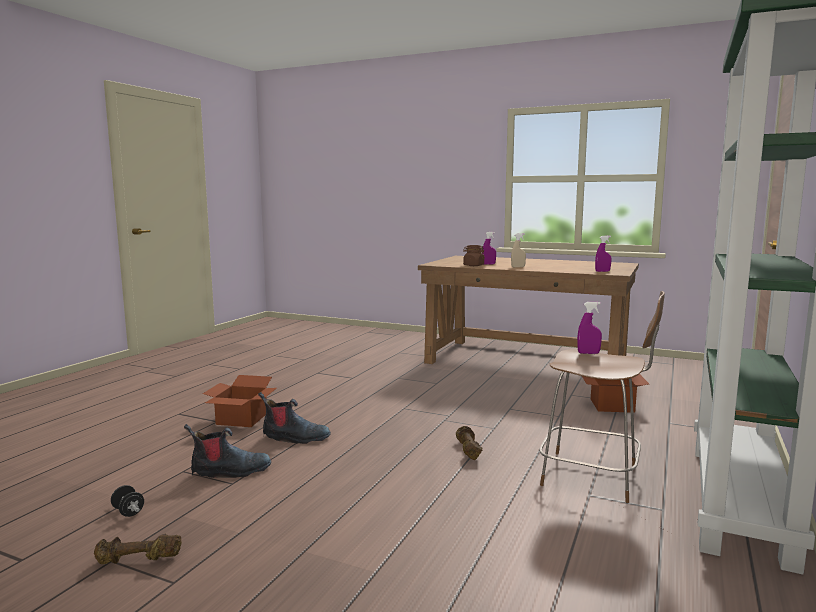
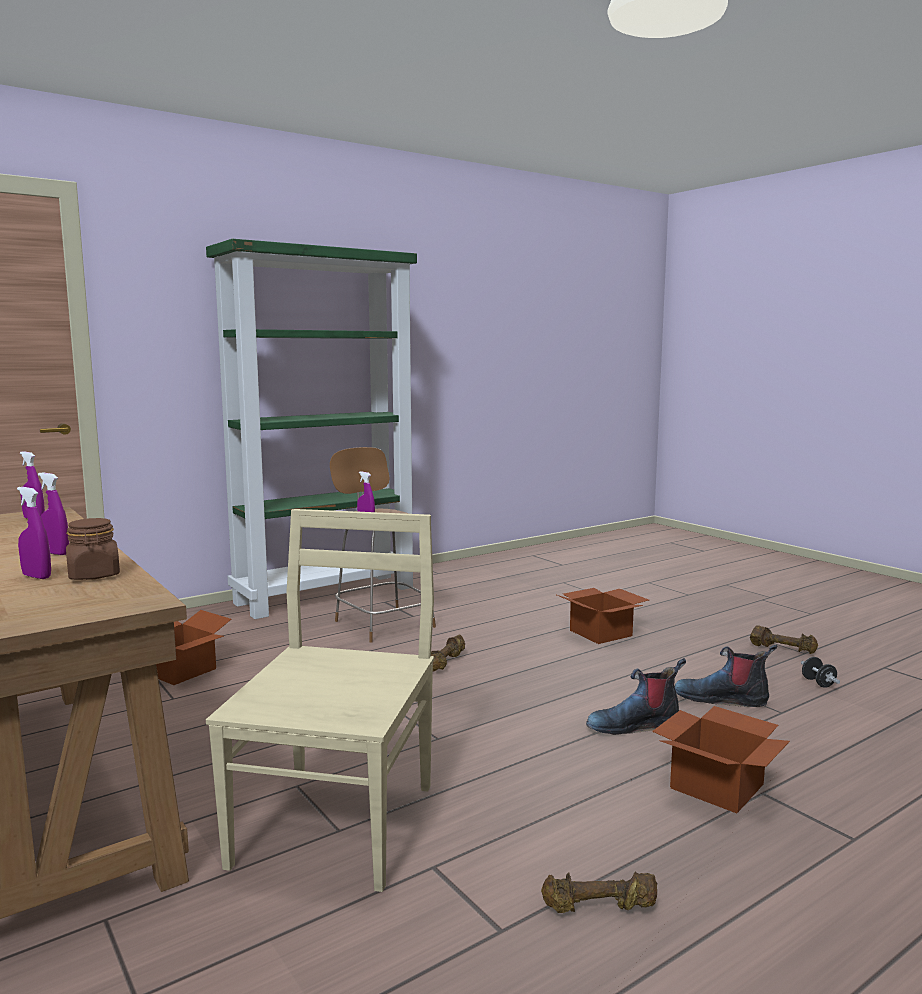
camera: 150 degrees left, 0 degrees up
(287, 381) = (600, 908): none -> brown dumbbell
(295, 438) = (634, 725): boot -> boot turned 45 degrees counterclockwise
(366, 527) = (602, 633): none -> cardboard box
(402, 379) = (338, 821): none -> beige chair
(518, 267) = (55, 553): beige spray bottle -> purple spray bottle

